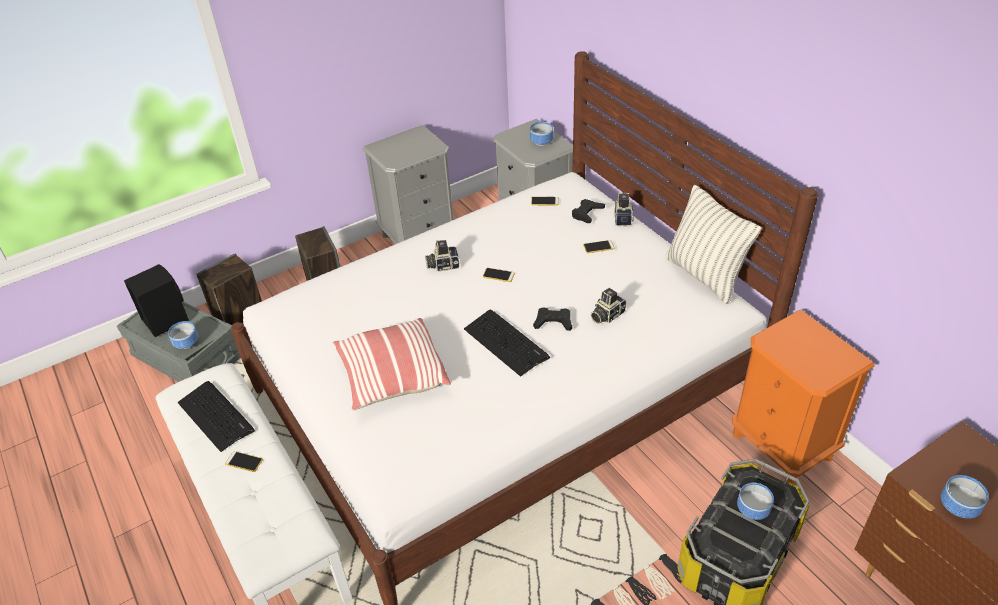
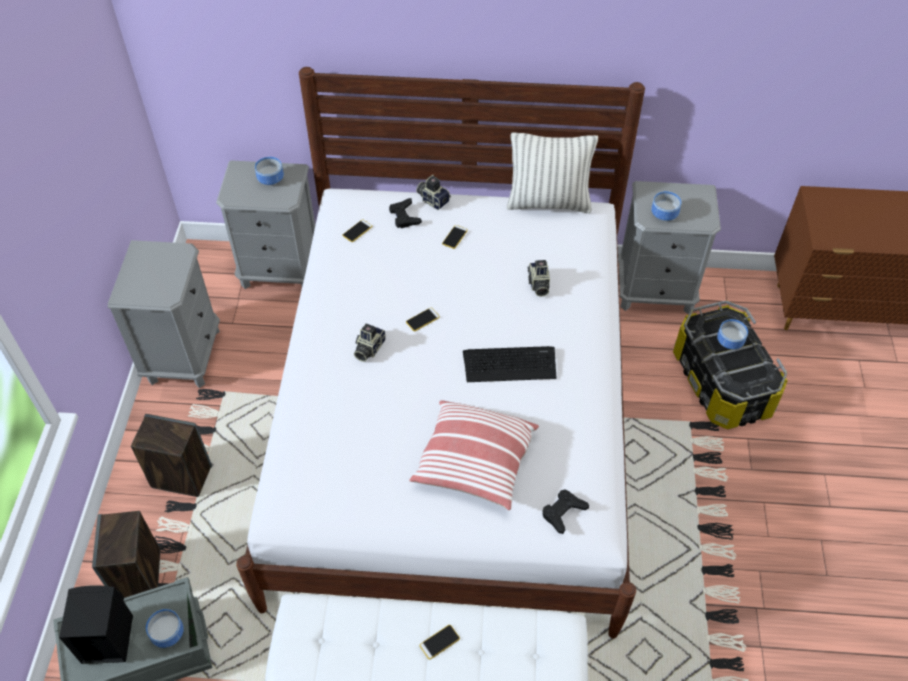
camera: 55 degrees left, 10 degrees up
(216, 416) = (358, 639): keyboard -> none
(553, 322) = (515, 321): black game controller -> black game controller (563, 512)
(782, 445) = (655, 291): orange nightstand -> grey nightstand
(959, 505) = (859, 237): bowl -> bowl (664, 214)

